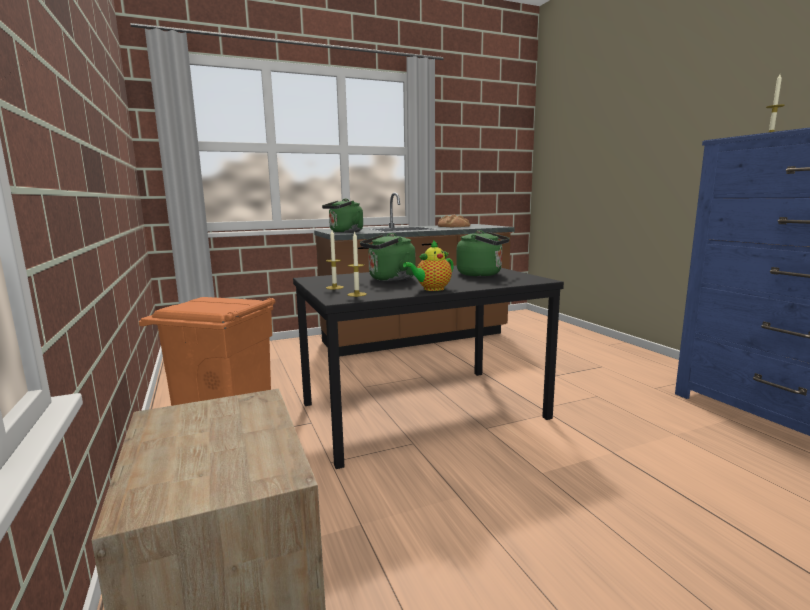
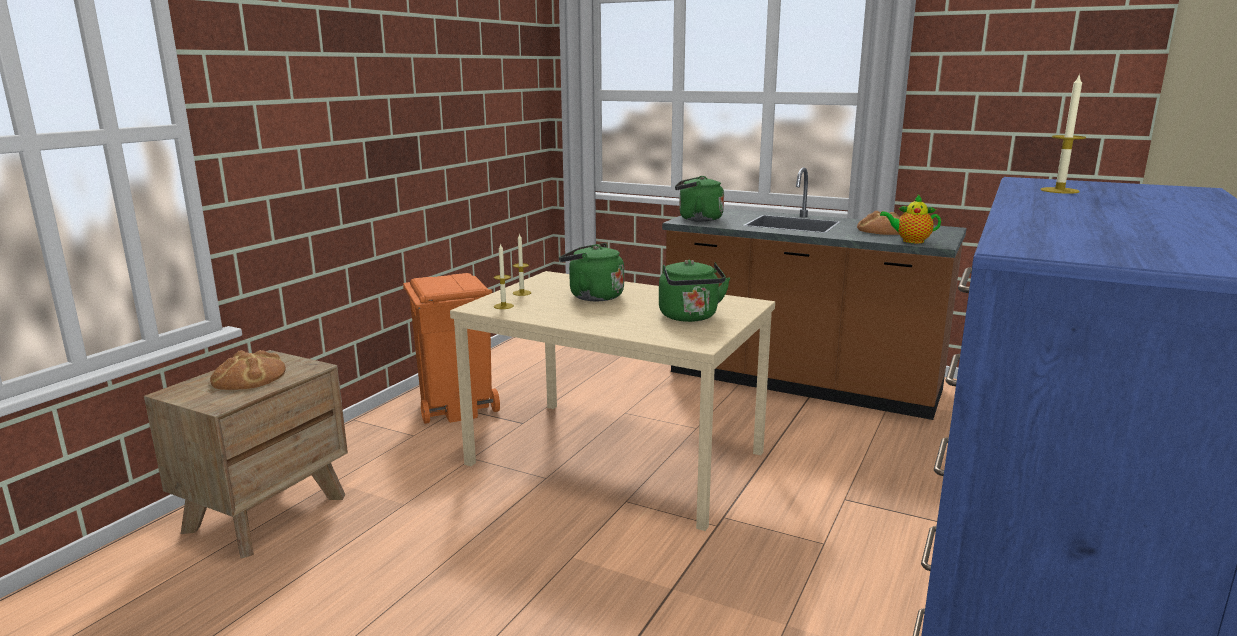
camera: 50 degrees right, 5 degrees up
(208, 438) = (248, 377): none -> bread
(423, 410) = (618, 458): black dining table -> beige dining table
(431, 289) = (567, 320): teapot -> teapot (910, 241)

